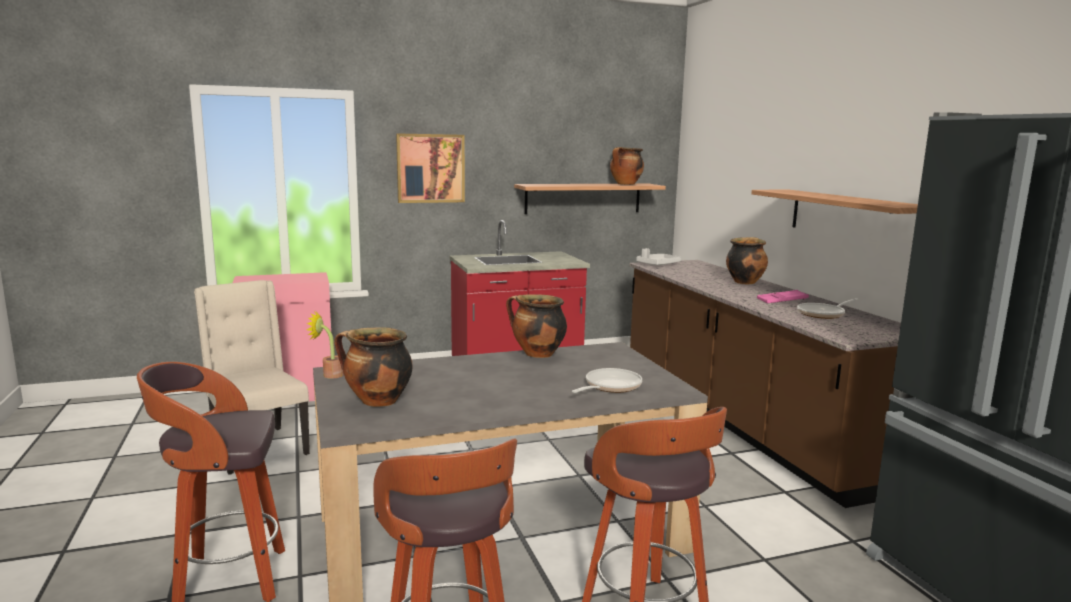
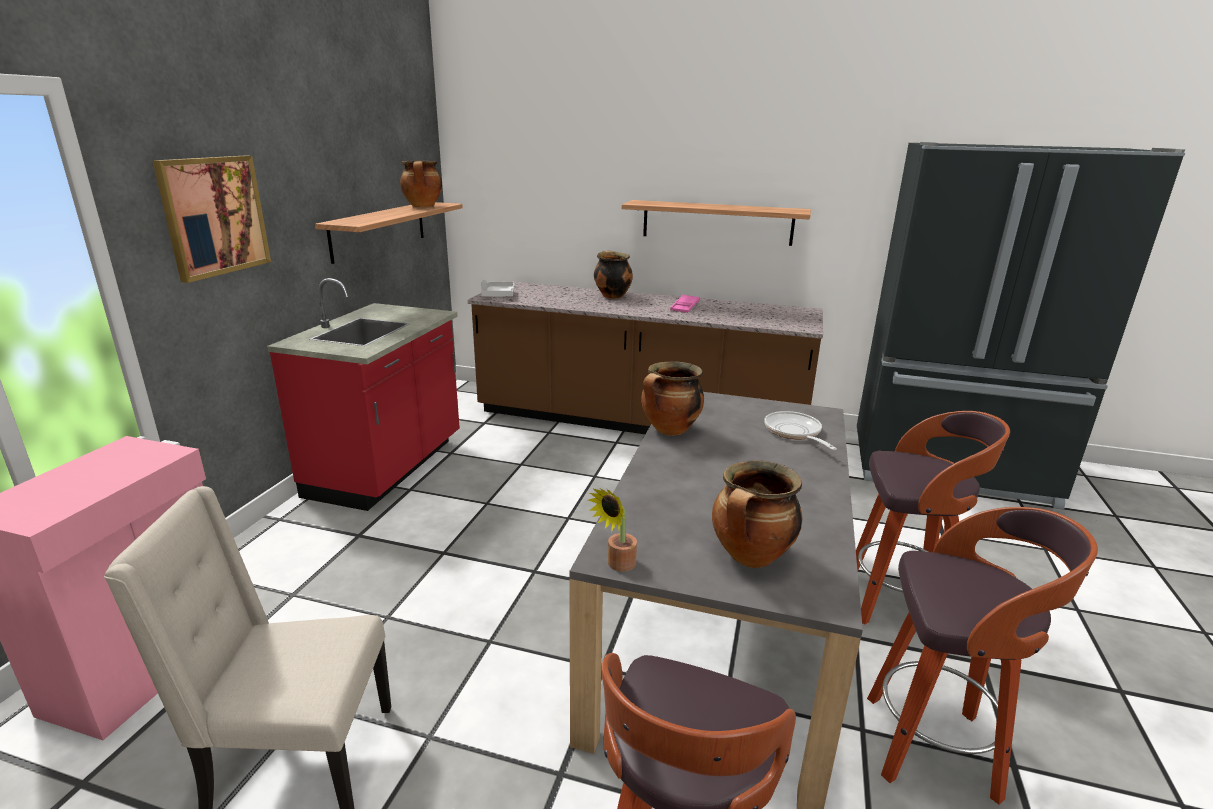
camera: 55 degrees left, 10 degrees up
(823, 314) = (738, 311): frying pan -> none

